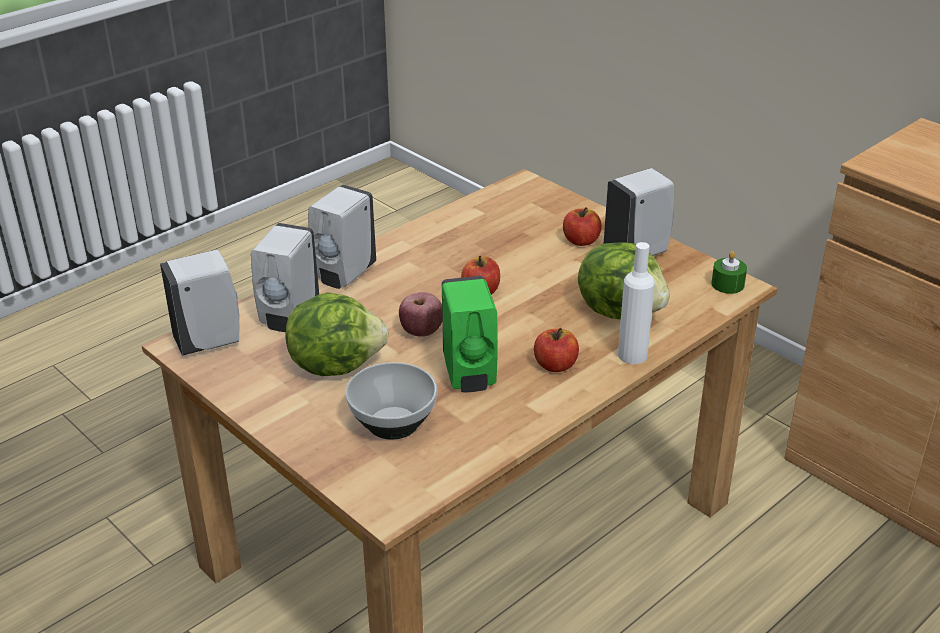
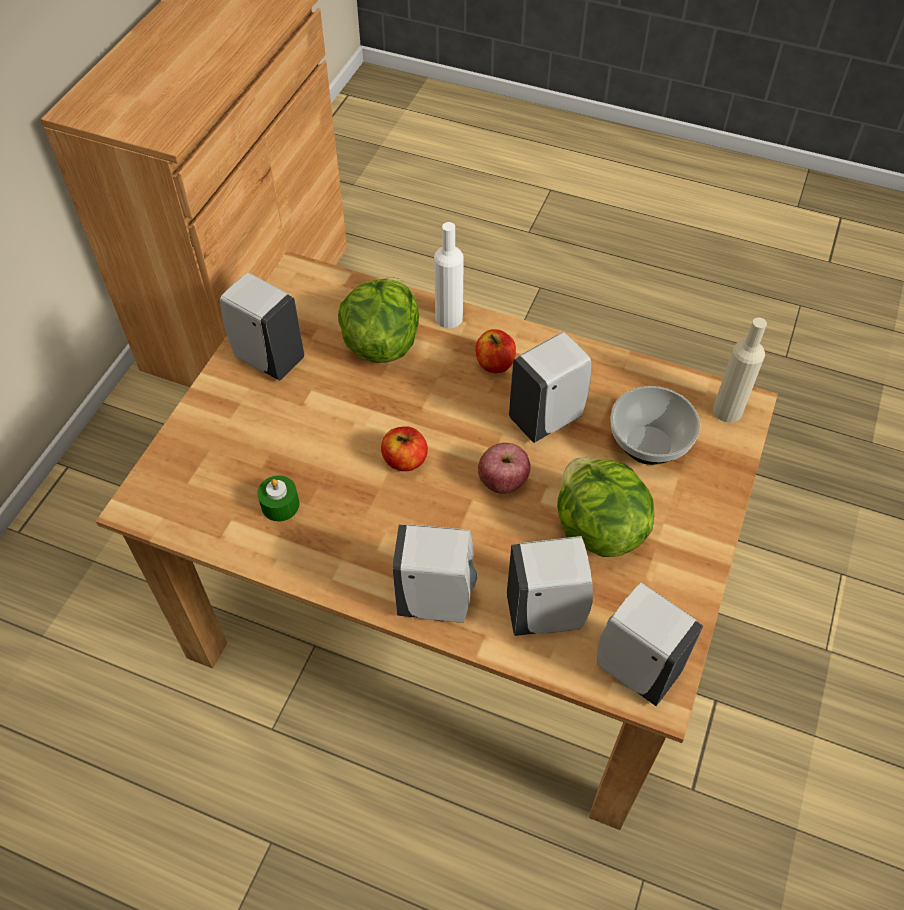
camera: 115 degrees left, 20 degrees up
(391, 494) = (727, 410): none -> beige bottle
(469, 376) = (548, 417): green soap dispenser -> white soap dispenser
(581, 241) = (261, 409): apple -> none
(727, 284) = (297, 282): green candle -> green candle (280, 505)

